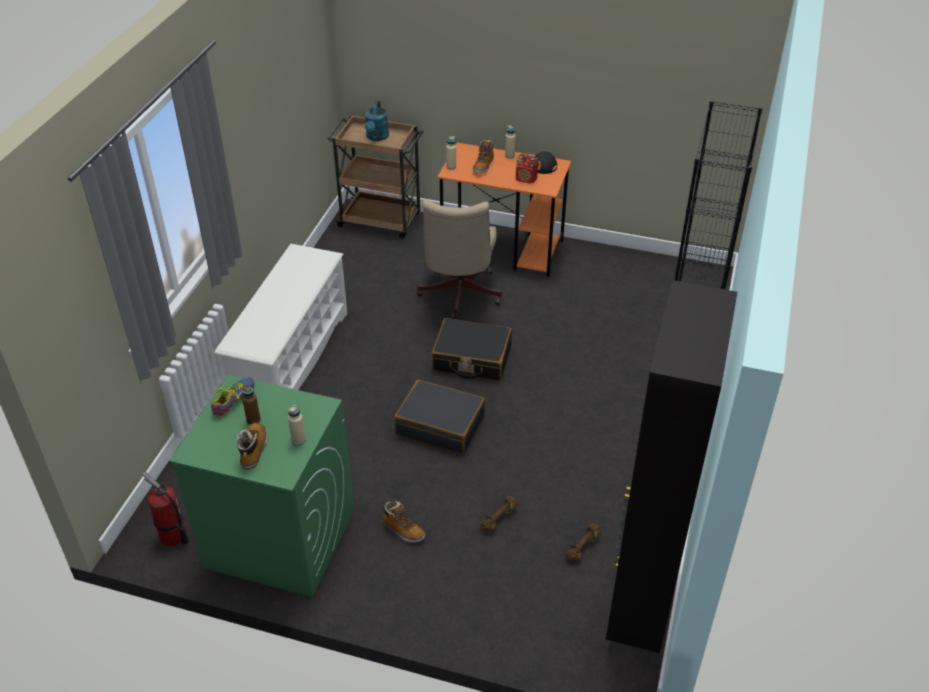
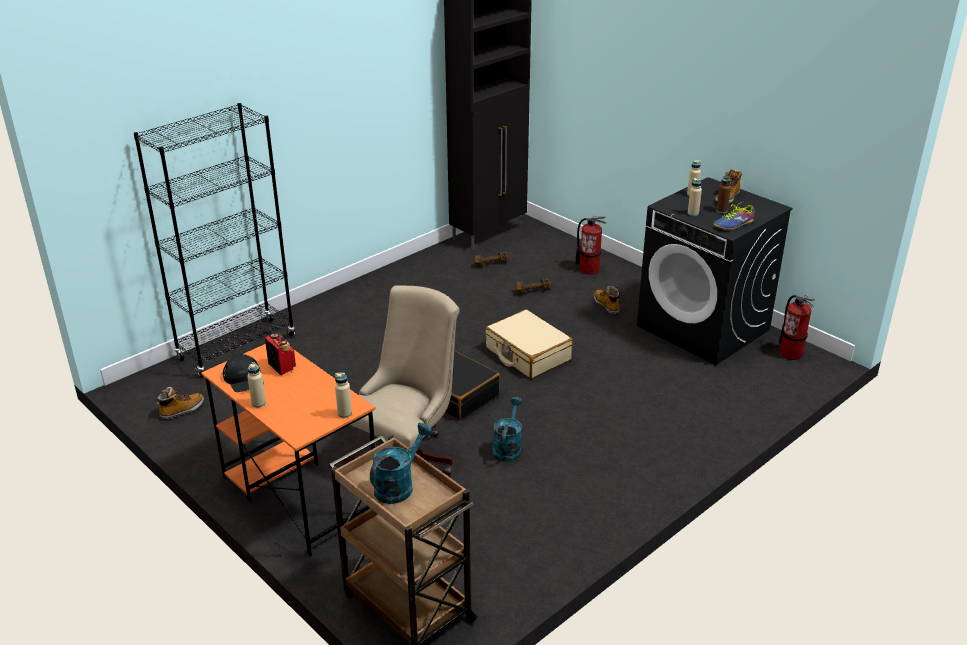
camera: 150 degrees left, 10 degrees down
(279, 538) = (704, 328): green washing machine -> black washing machine
(285, 402) = (693, 213): none -> beige bottle
(291, 358) = (634, 455): white shoe rack -> none
(392, 329) = (508, 447): none -> turquoise watering can
(440, 425) = (527, 354): black suitcase -> beige suitcase
(460, 591) = (589, 269): none -> fire extinguisher
(483, 166) = (306, 400): boot -> boot (182, 410)

